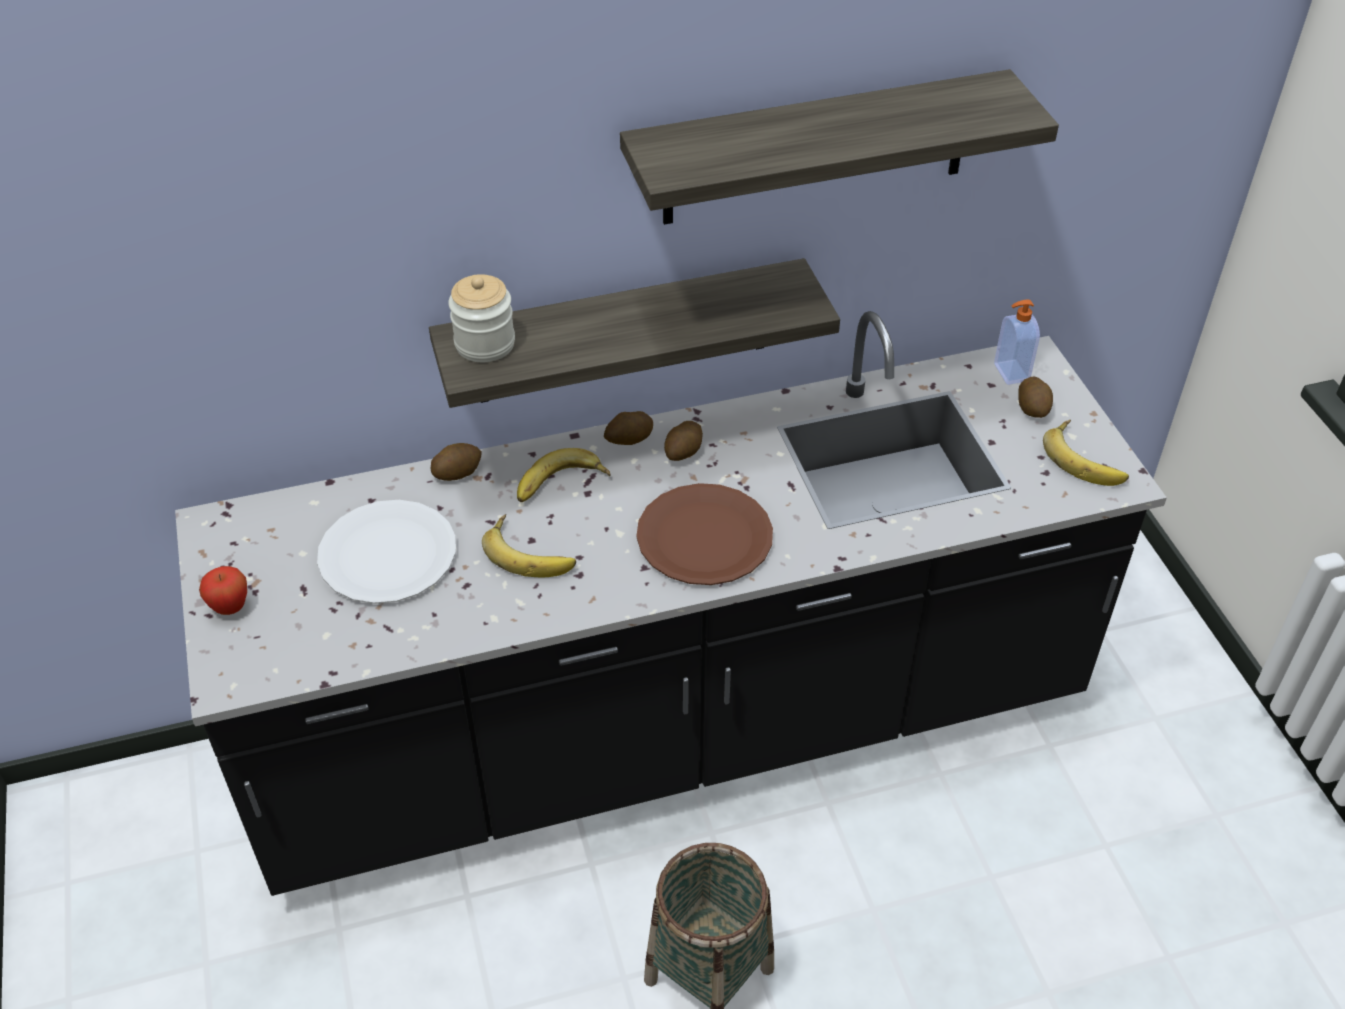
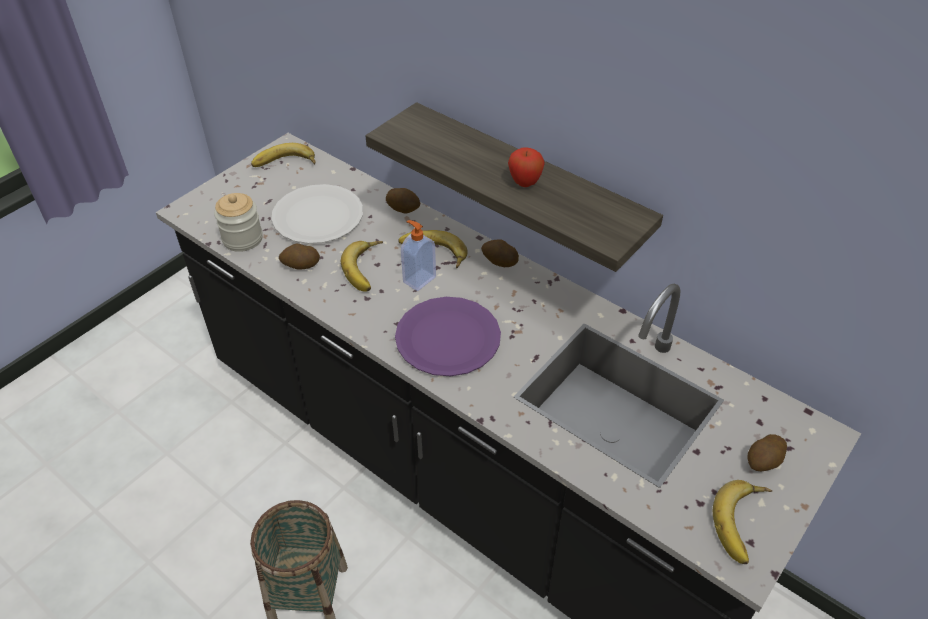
camera: 55 degrees right, 0 degrees up
(230, 607) = (236, 184): apple -> apple (524, 183)
(244, 542) = (285, 164): none -> banana
(485, 344) = (421, 127): jar -> jar (242, 239)
(683, 452) = (513, 291): potato -> potato (300, 265)
(704, 537) = (448, 338): brown plate -> purple plate
(816, 149) = (687, 123): shelf -> none
(1010, 372) = (787, 427): soap dispenser -> soap dispenser (418, 279)

